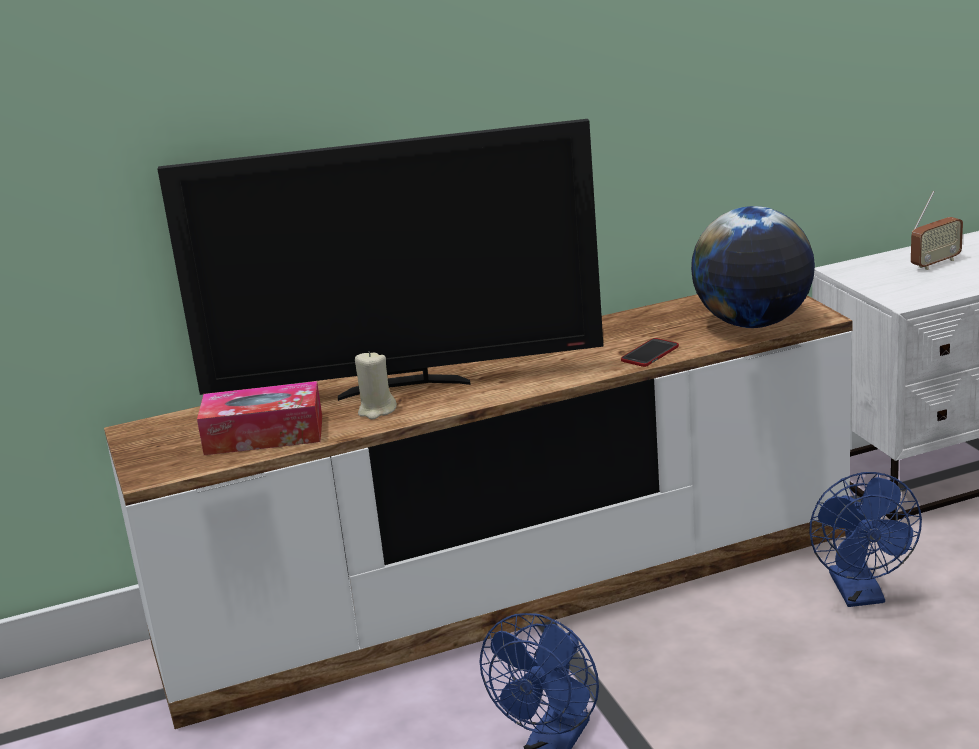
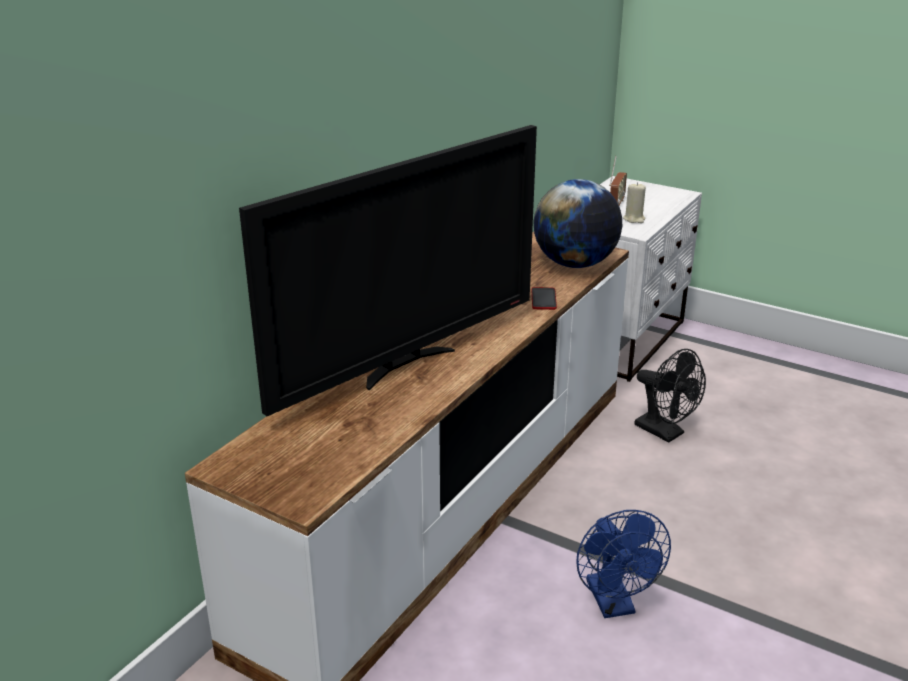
camera: 40 degrees left, 5 degrees up
(264, 435) = (353, 436): tissue box -> none
(376, 410) = (415, 390): beige candle -> beige candle (634, 219)
(861, 595) = (665, 432): blue fan -> black fan

